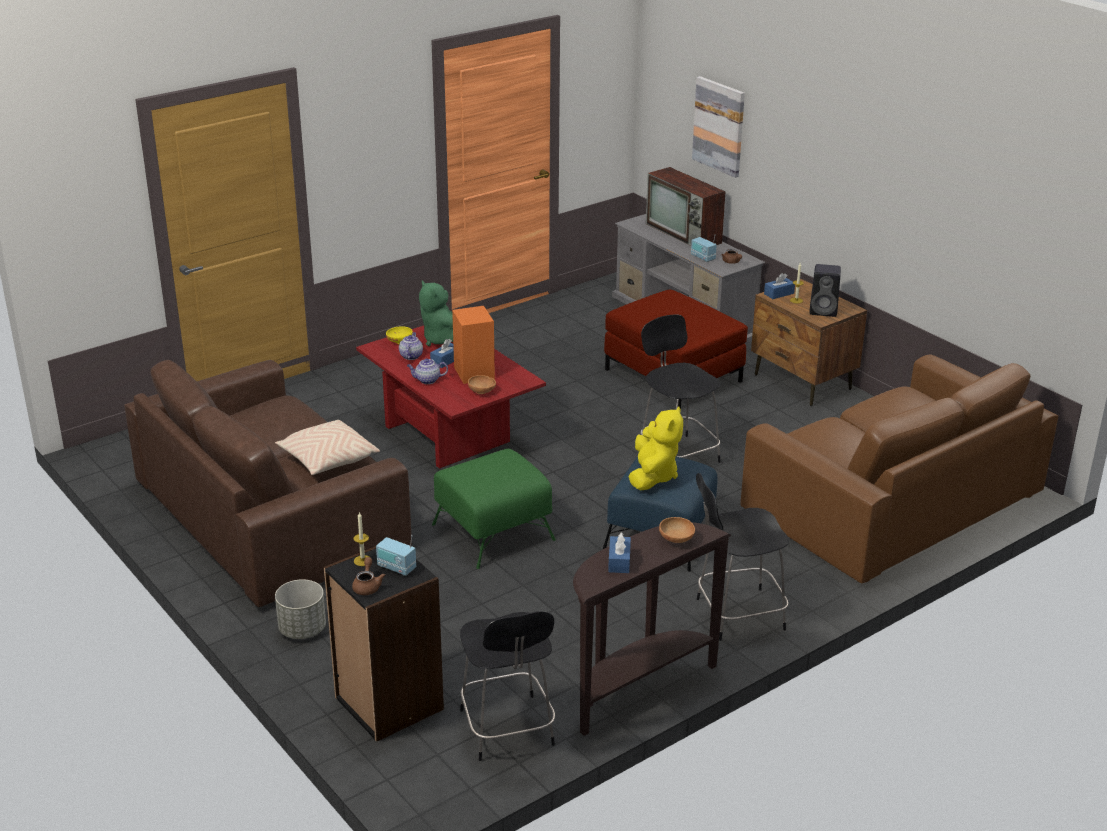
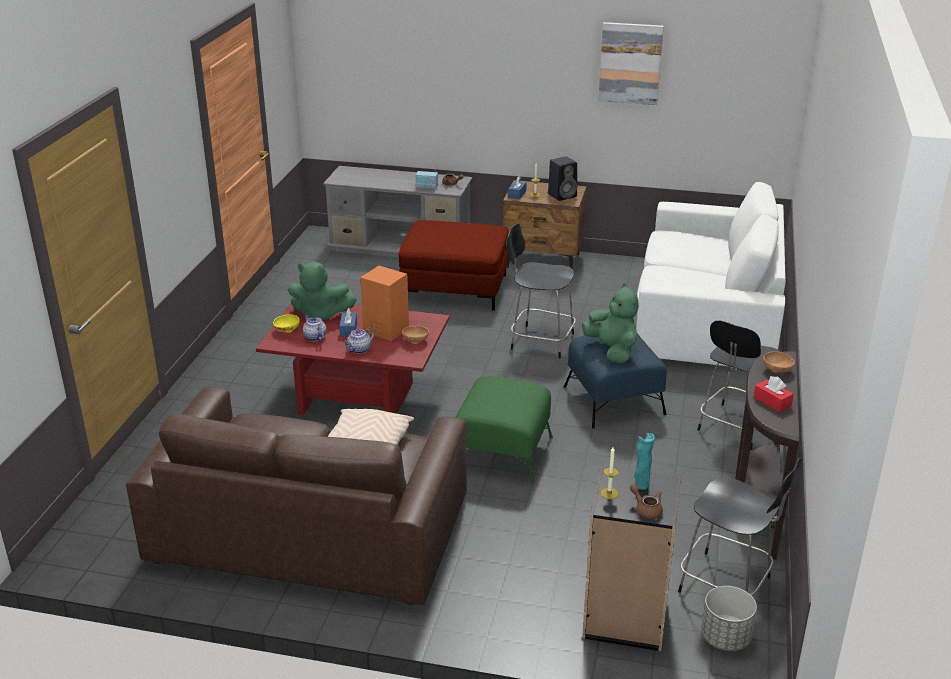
camera: 40 degrees left, 0 degrees up
(302, 629) = (477, 603): grey planter -> grey planter (725, 638)
(396, 568) = (641, 485): radio -> turquoise vase
(619, 561) = (772, 401): blue tissue box -> red tissue box
(653, 476) = (612, 350): yellow plush toy -> green plush toy
(684, 234) = (387, 175): television -> none
(719, 126) = (402, 74): picture -> picture (630, 63)
(890, 502) = (706, 314): brown sofa -> white sofa

